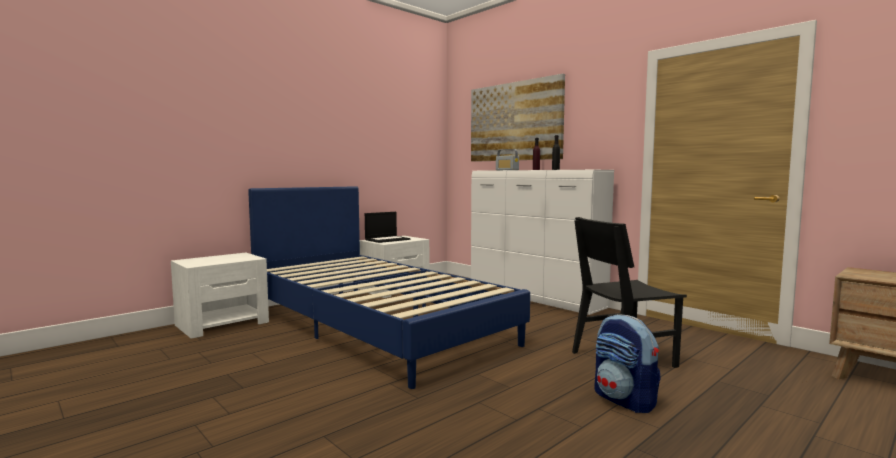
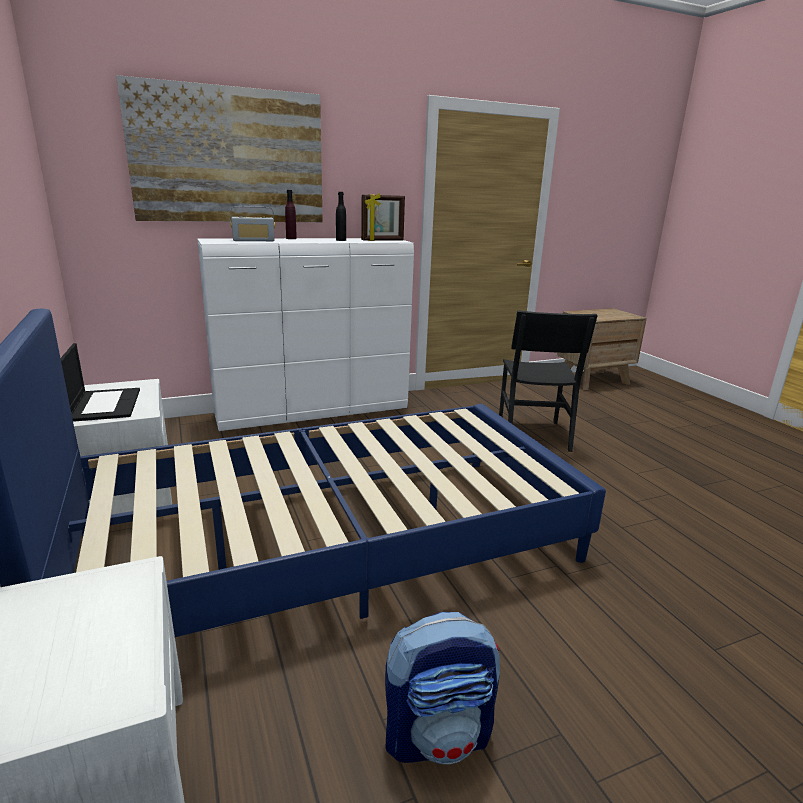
camera: 70 degrees left, 15 degrees up
(580, 169) = (382, 240): none -> picture frame
(625, 400) = (619, 462): backpack -> backpack (438, 735)

